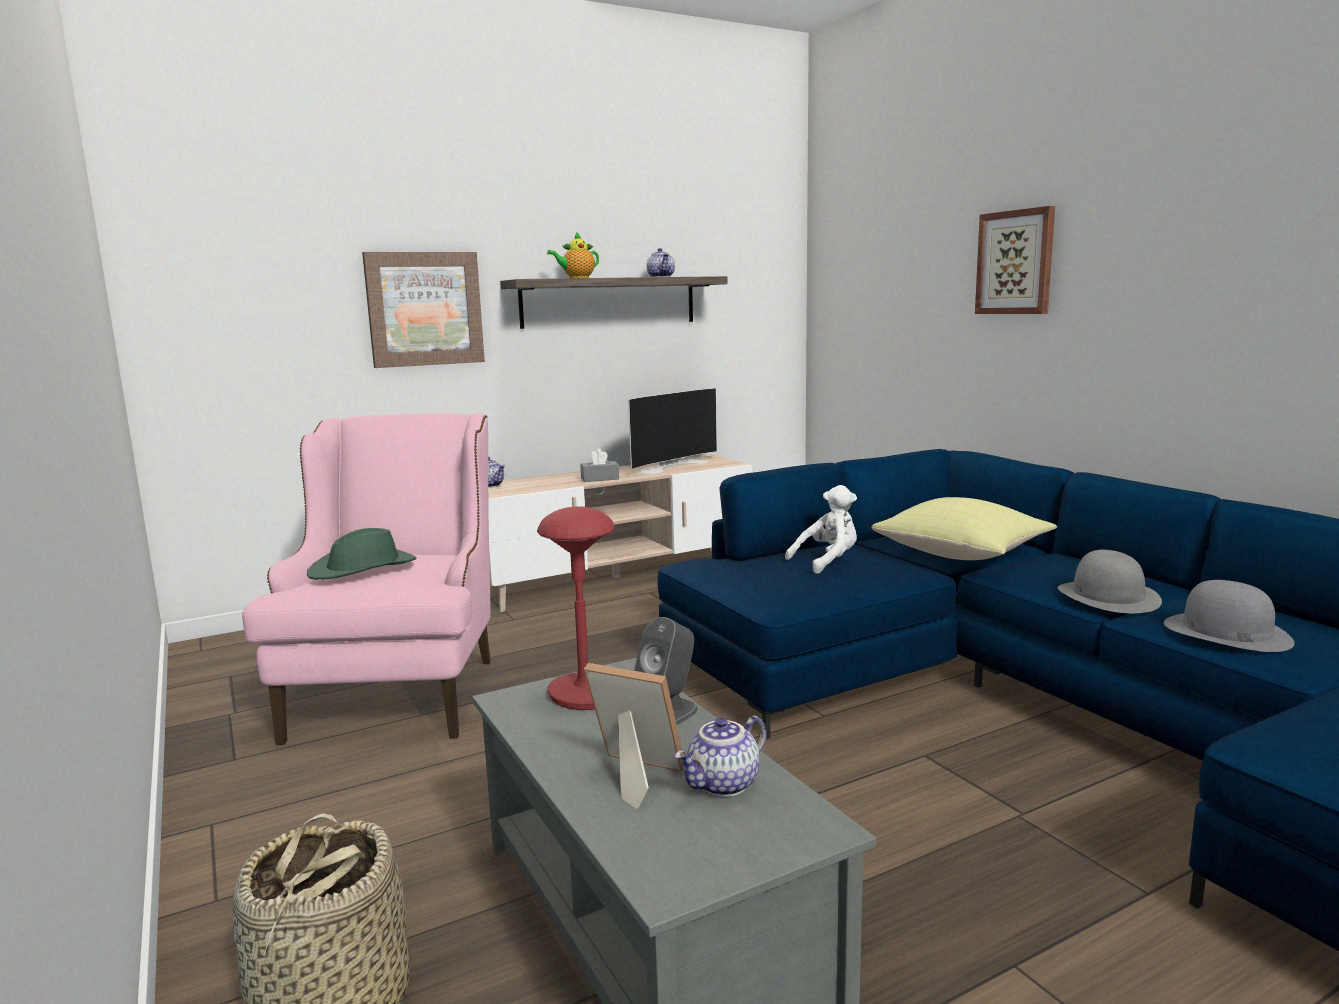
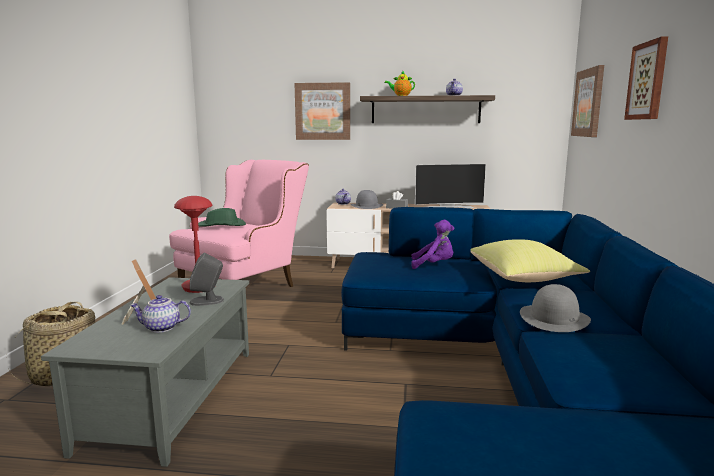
camera: 35 degrees right, 0 degrees up
(827, 562) = (434, 265): white plush toy -> purple plush toy
(861, 288) = (588, 103): none -> picture
(1226, 632) = (580, 356): grey hat -> grey hat (366, 206)

